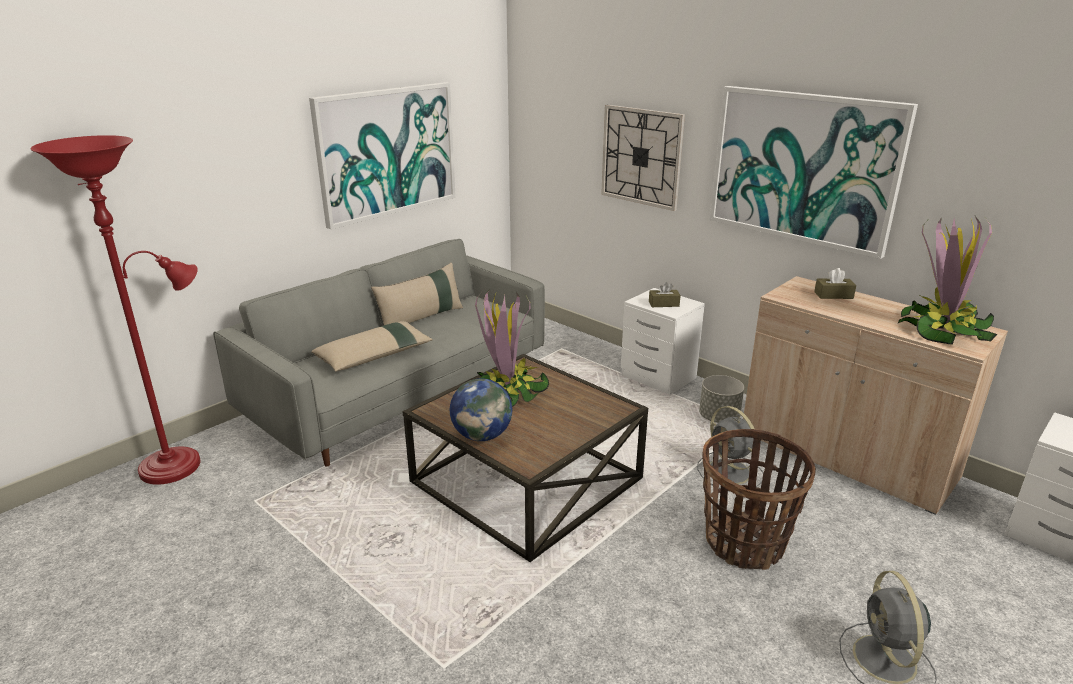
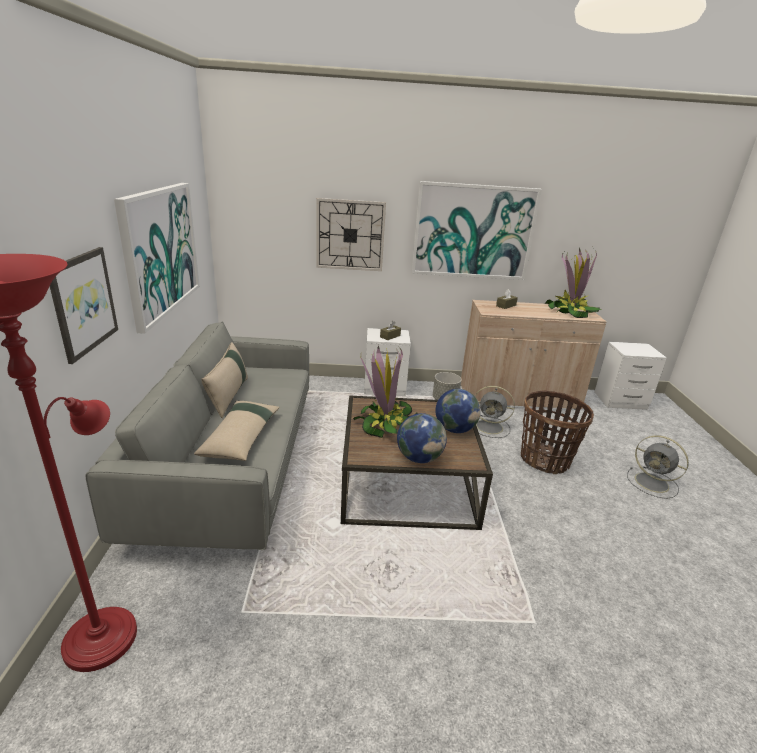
camera: 45 degrees left, 0 degrees up
(244, 187) = (83, 302): none -> picture
(573, 428) = (455, 429): none -> globe

